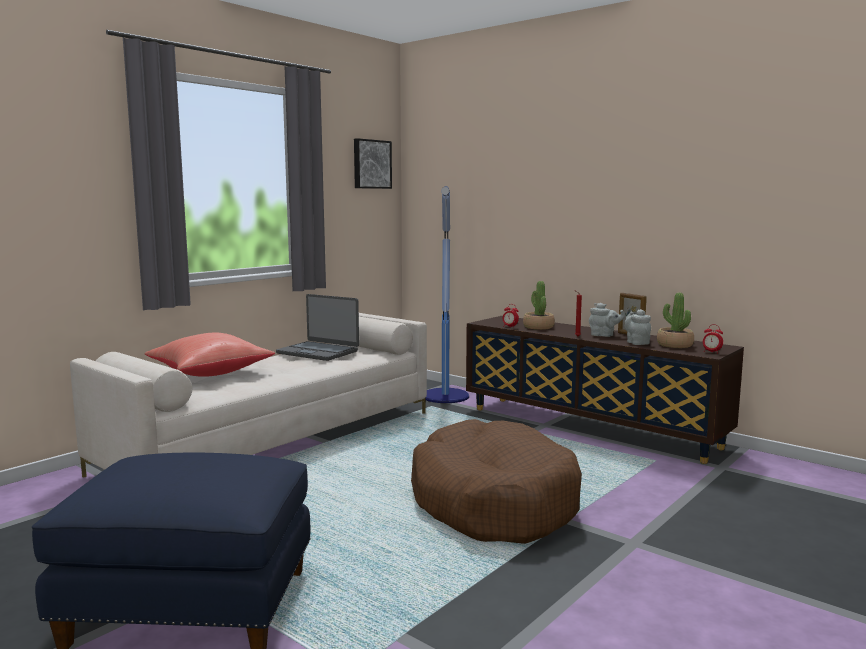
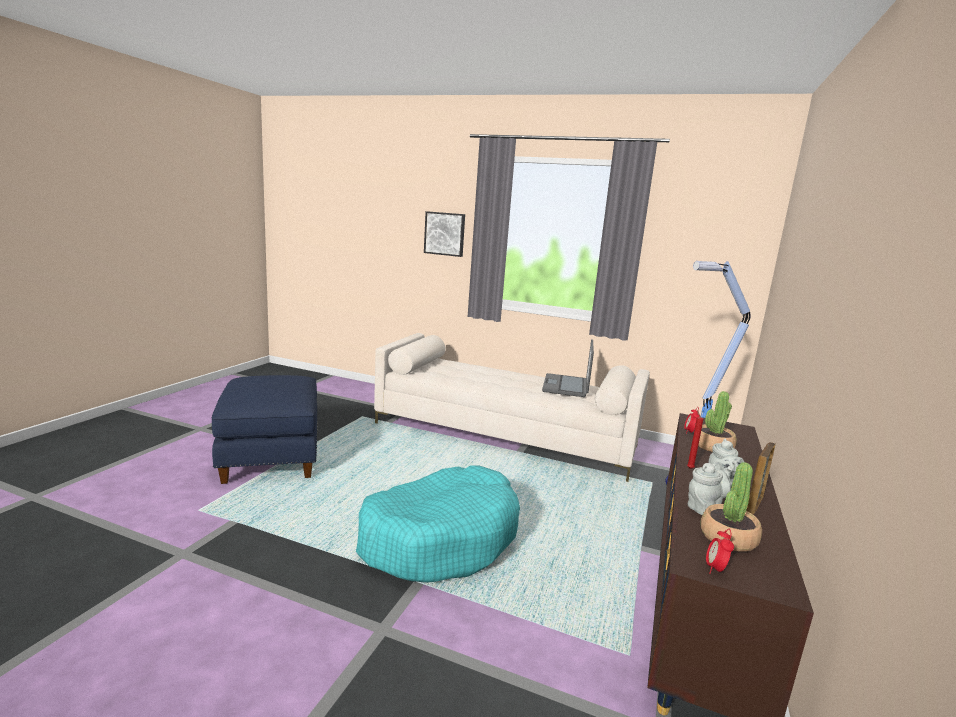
camera: 70 degrees right, 5 degrees up
(209, 373) = (479, 369): red pillow -> none
(371, 164) = (727, 232): picture -> picture (445, 234)
(493, 502) = (440, 538): brown dog bed -> turquoise dog bed

